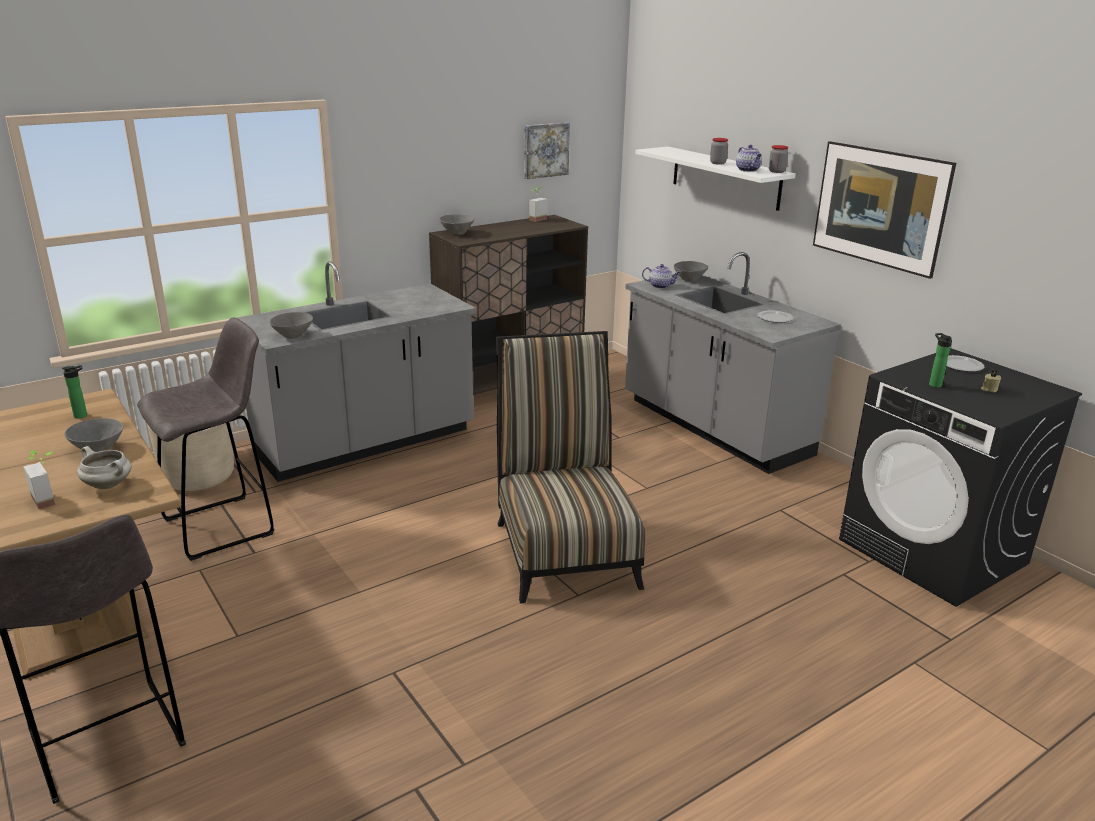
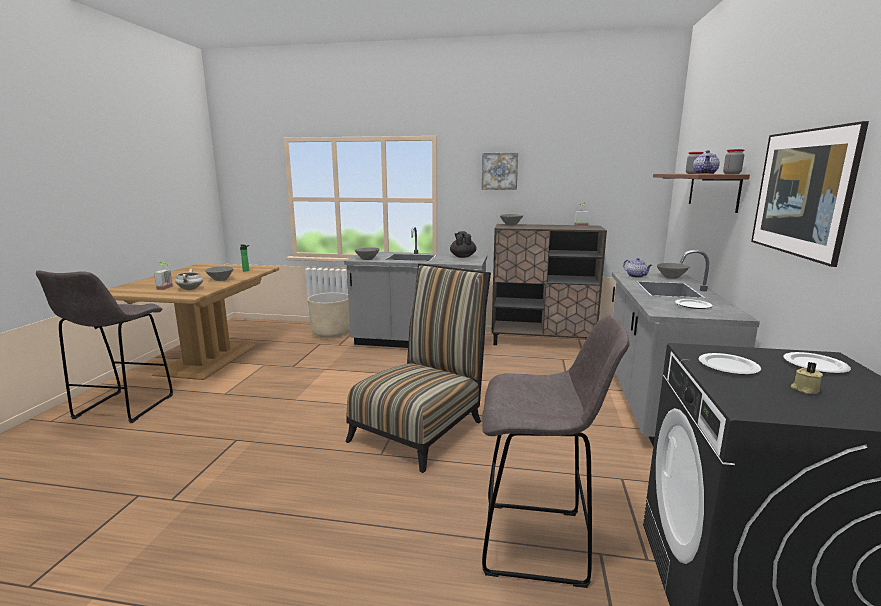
camera: 45 degrees right, 10 degrees down
(222, 526) = (303, 352): grey stool -> grey stool (538, 542)
(412, 296) = (462, 256): none -> black teapot
(545, 150) = (596, 178): picture -> picture (499, 171)
(725, 177) = (713, 191): white shelf -> brown shelf
(933, 384) = (729, 366): bottle -> plate

